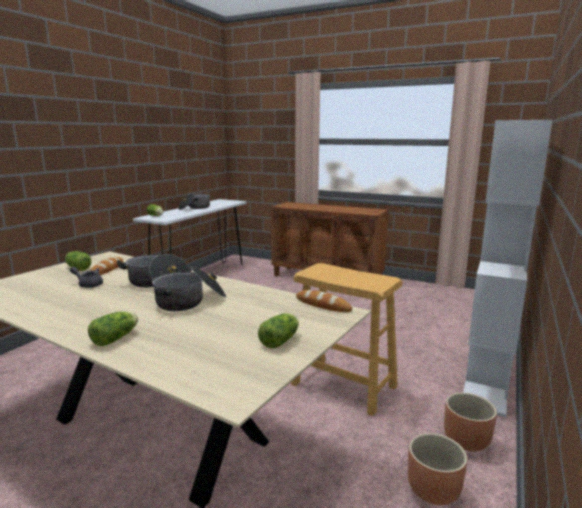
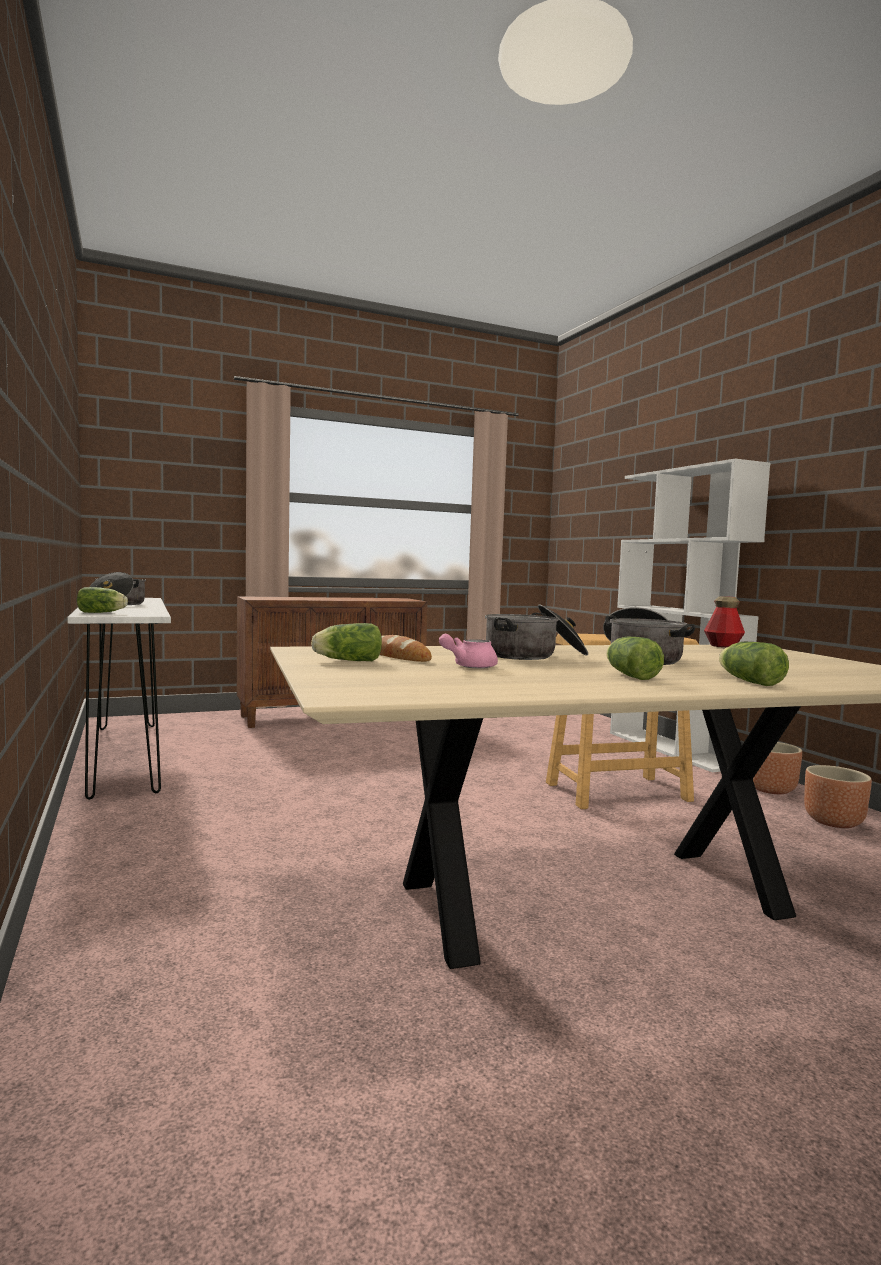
camera: 50 degrees left, 10 degrees down
(88, 284) = (469, 666): grey teapot -> pink teapot
(281, 340) = (814, 661): lettuce -> lettuce (630, 675)
(323, 305) = (723, 646): bread -> bottle

